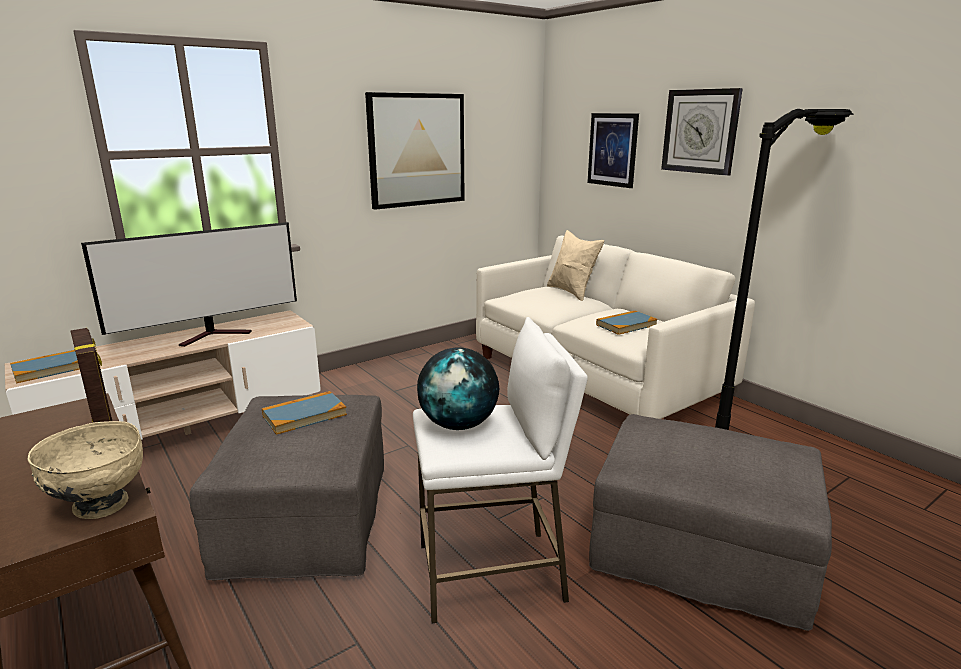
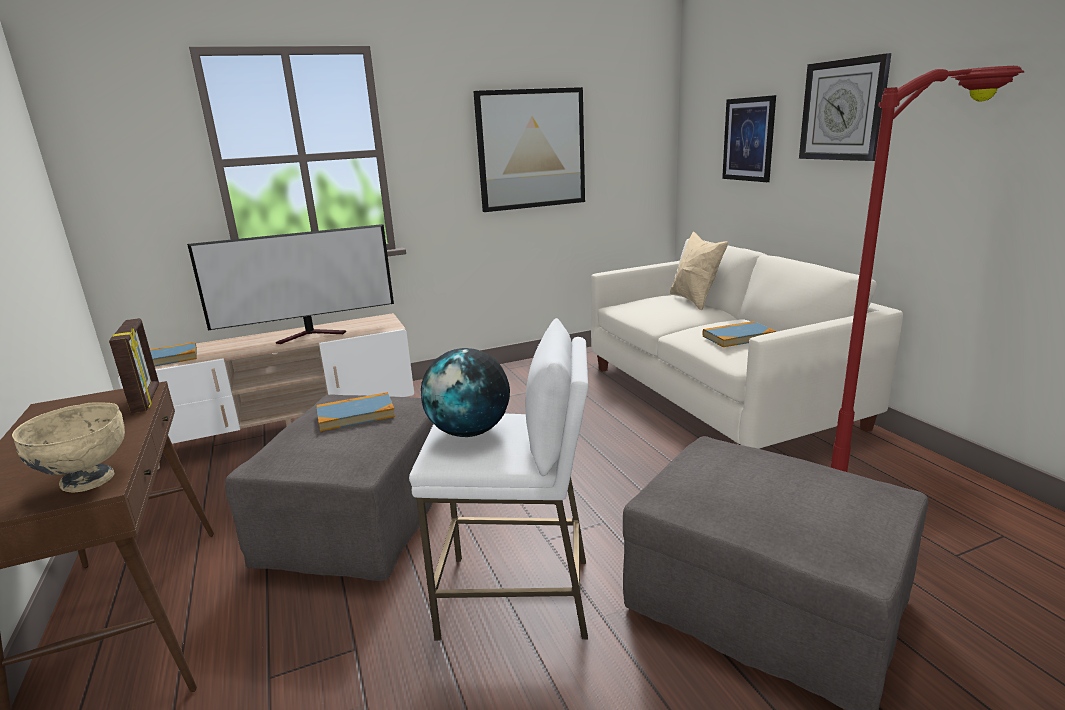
camera: 15 degrees right, 0 degrees up
(755, 429) = (894, 467): black floor lamp -> red floor lamp

